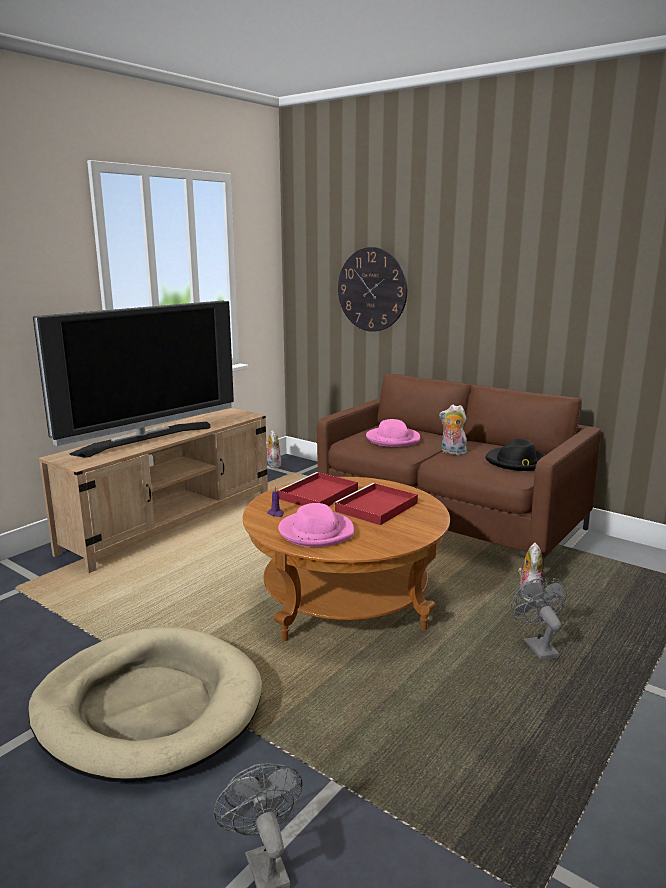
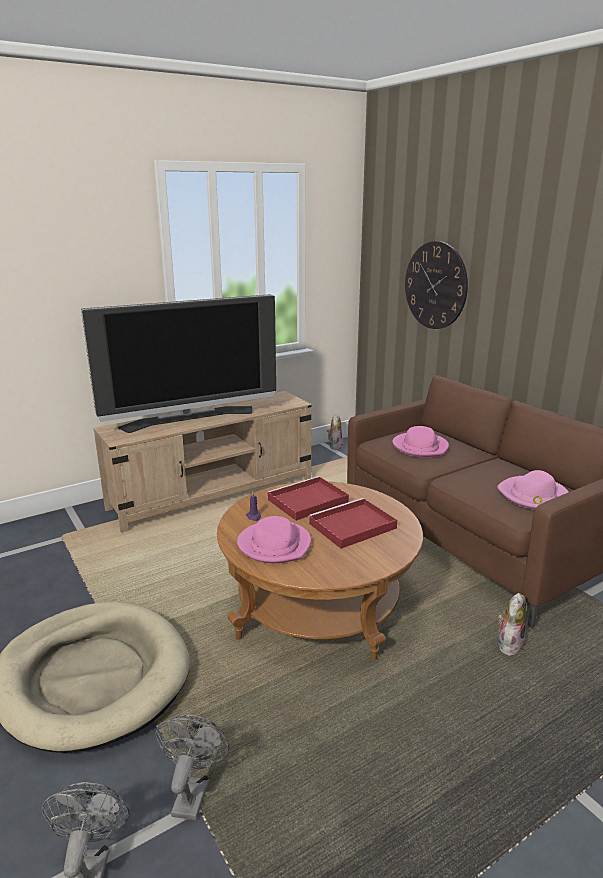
camera: 20 degrees right, 5 degrees up
(452, 452) = (471, 472): plush toy -> none
(517, 462) = (533, 496): black hat -> pink hat
(537, 646) = (482, 709): grey fan -> grey fan (192, 792)

